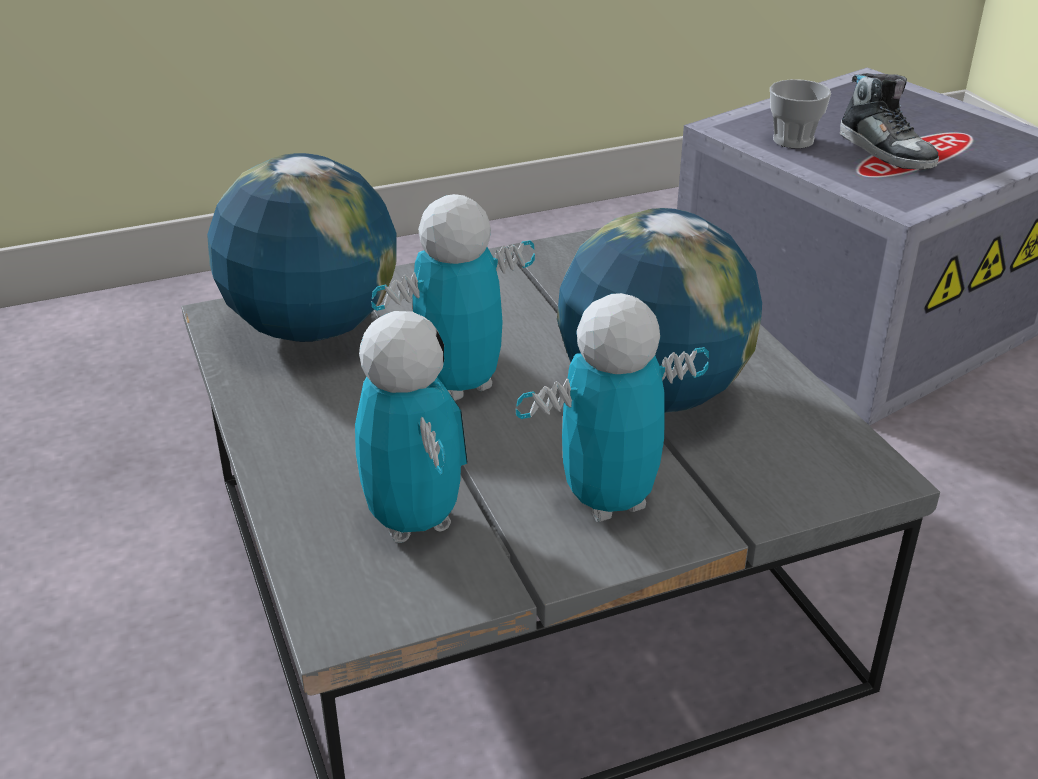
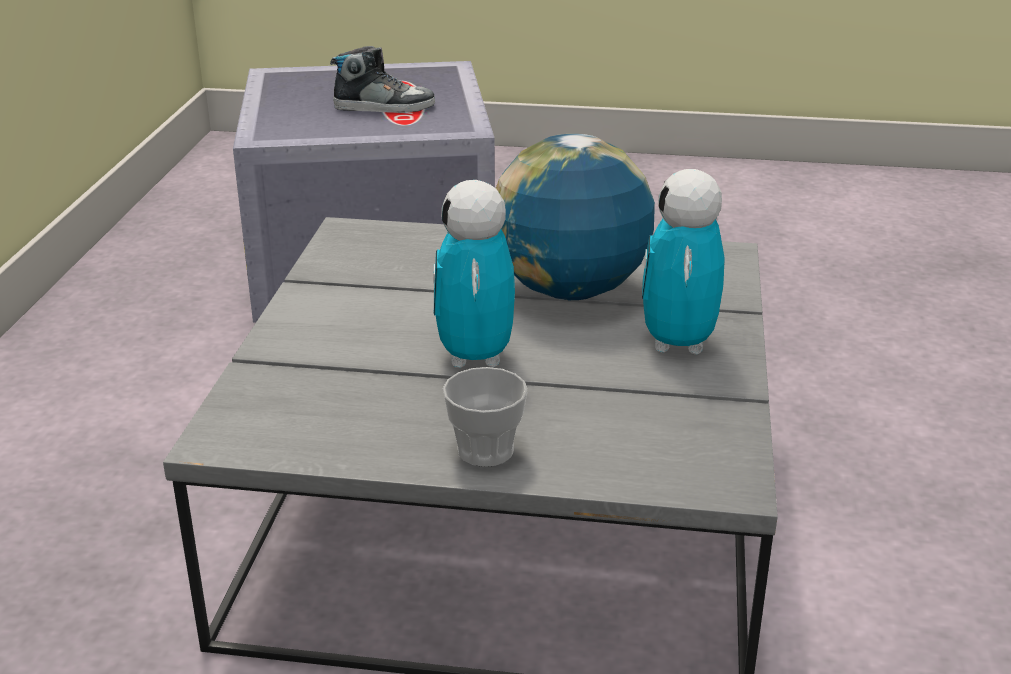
camera: 60 degrees left, 5 degrees down
(312, 328) = (304, 400): globe -> none
(413, 520) = (635, 423): toy robot -> none
(793, 140) = (322, 125): cup -> cup (485, 450)

